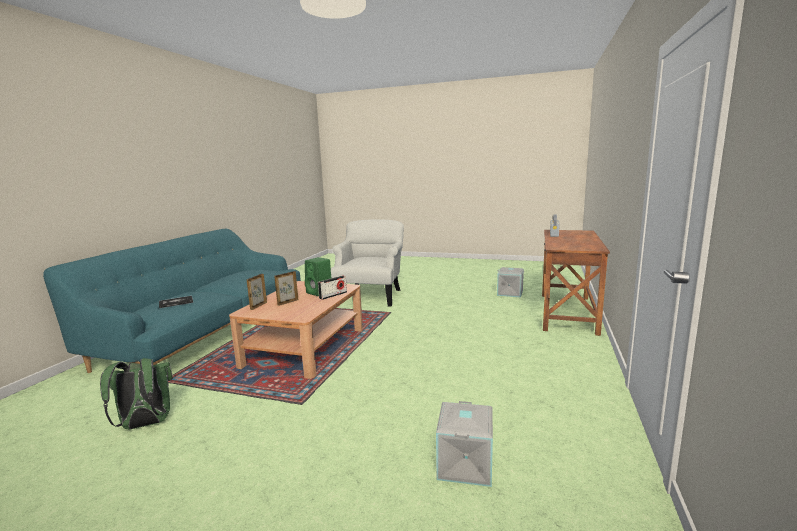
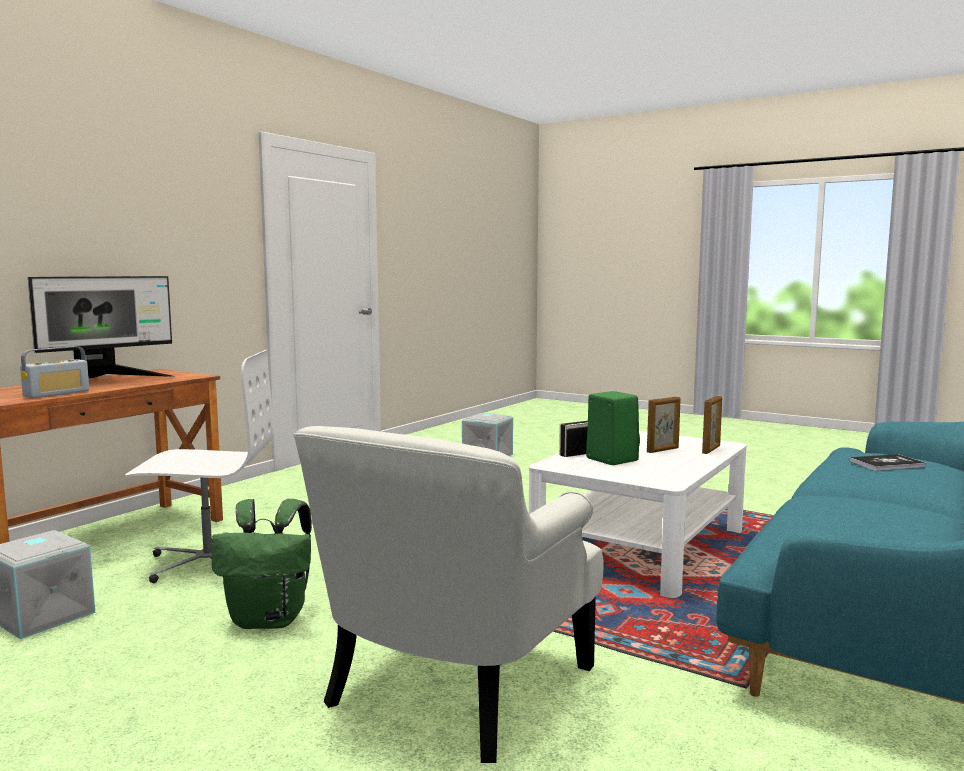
camera: 165 degrees left, 5 degrees down
(145, 424) = (787, 494): green backpack -> green backpack (270, 619)
(305, 347) = (641, 546): brown coffee table -> white coffee table
(499, 312) = (208, 562): none -> white office chair
(577, 241) = (103, 381): none -> monitor

